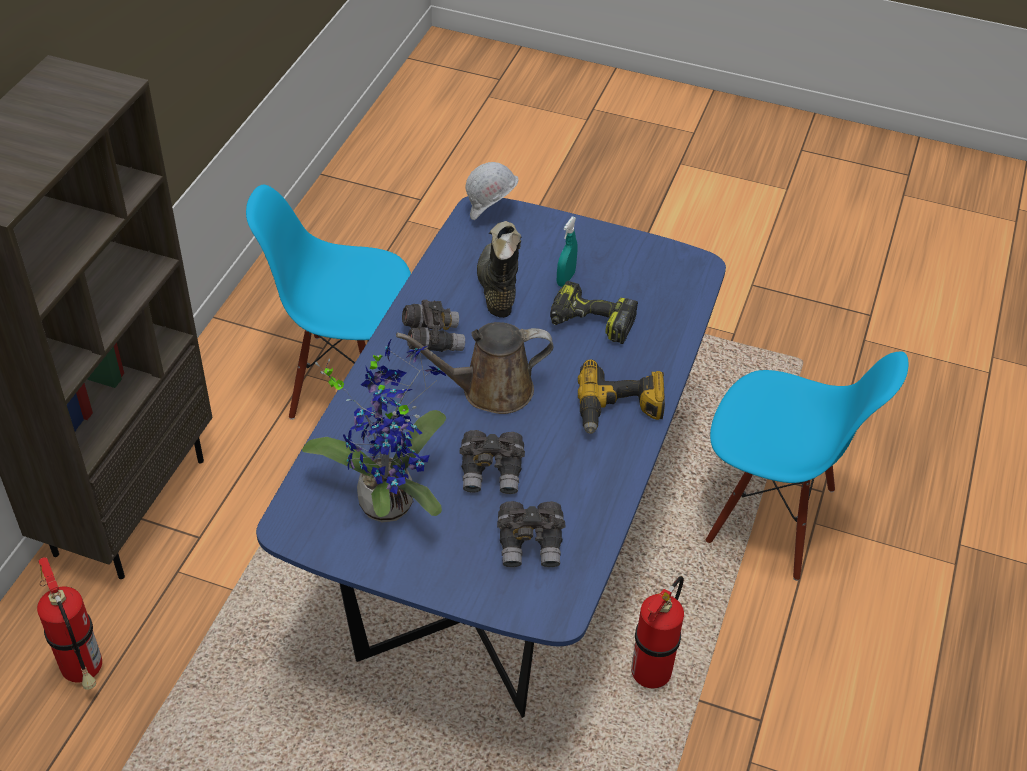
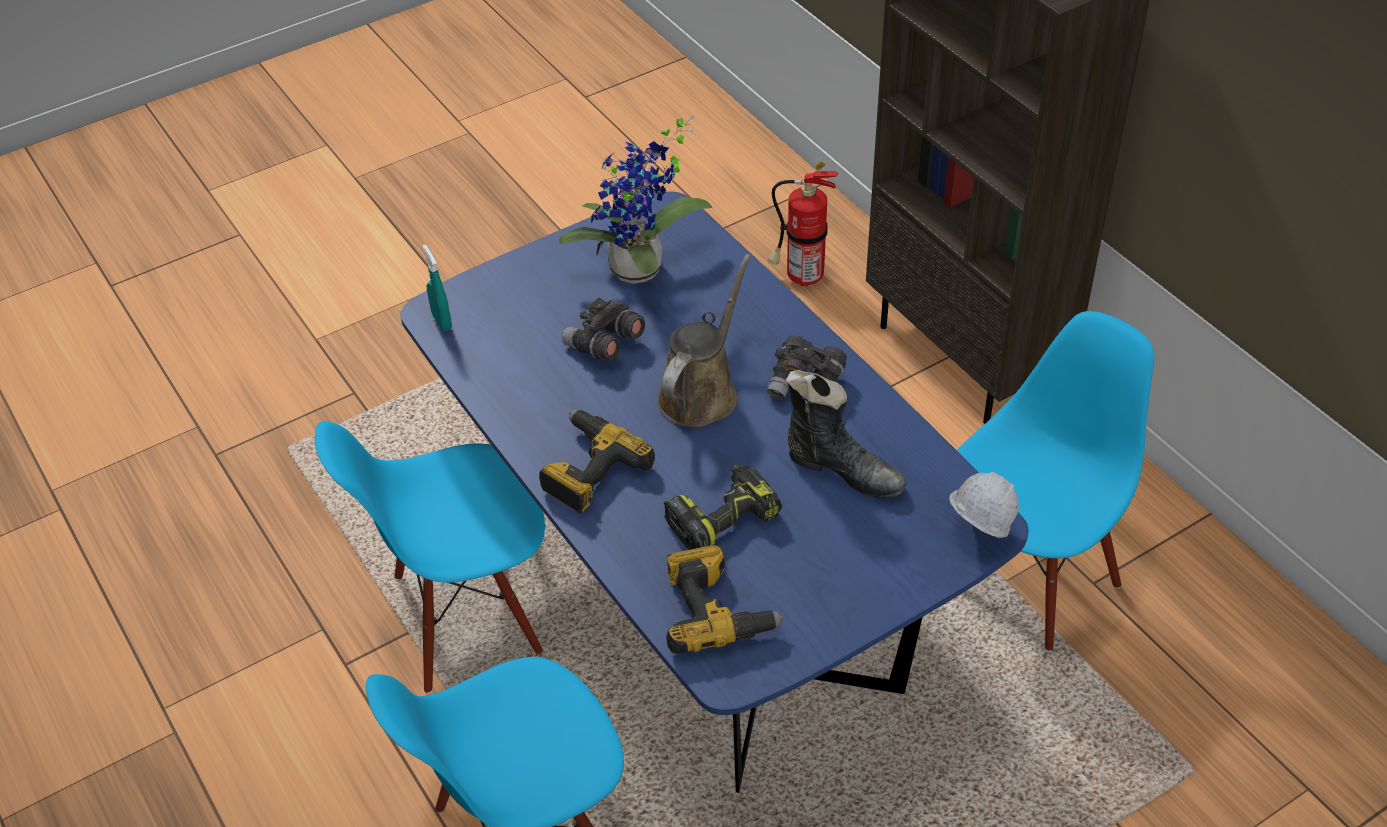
camera: 130 degrees right, 0 degrees up
(531, 544) = (507, 330): grey binoculars -> none
(565, 279) = (808, 536): turquoise spray bottle -> turquoise spray bottle (442, 321)
(653, 671) = (465, 617): fire extinguisher -> blue chair
(661, 291) = (716, 610): none -> power drill

